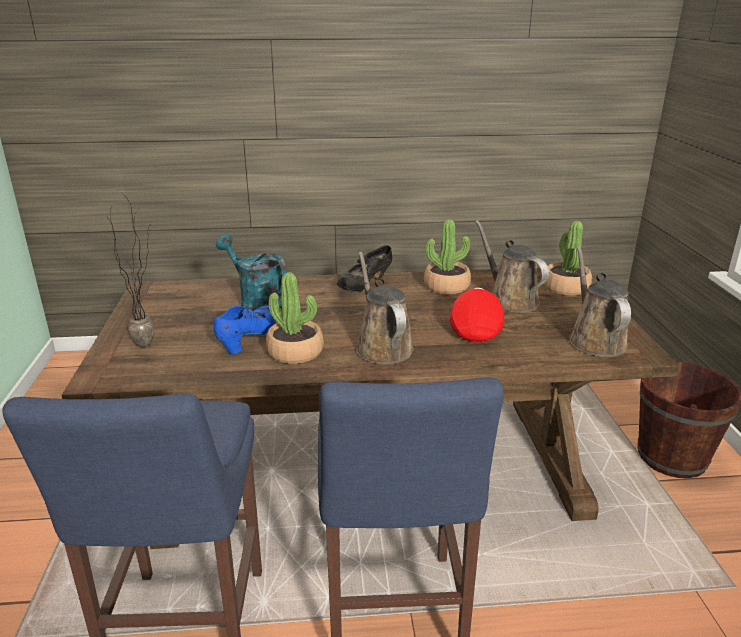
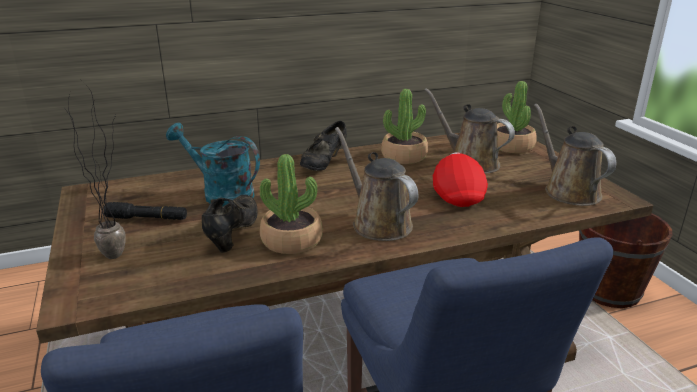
camera: 15 degrees left, 0 degrees up
(185, 317) = (147, 218): none -> black flashlight
(249, 339) = (233, 234): blue shoe -> black shoe

